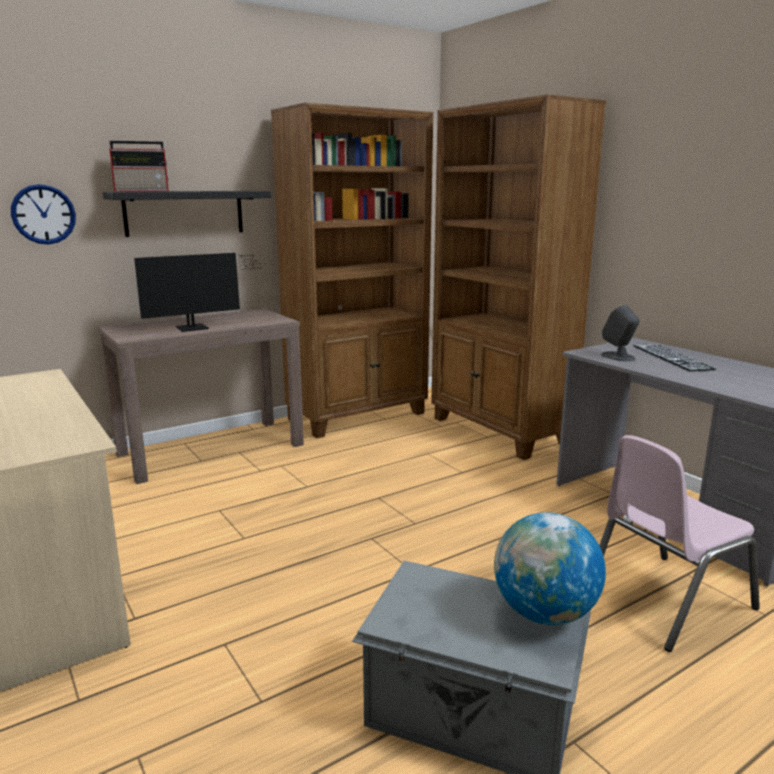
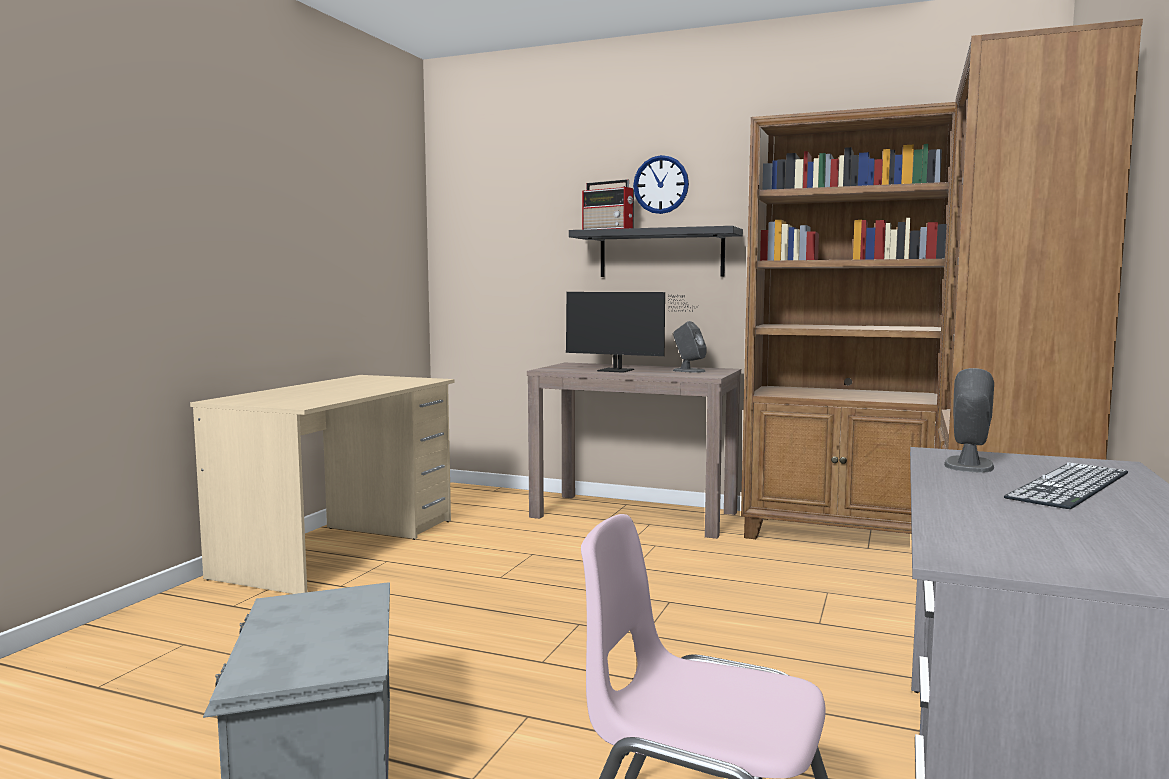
camera: 55 degrees right, 10 degrees down
(43, 214) = (536, 254): wall clock -> wall clock (661, 184)
(244, 317) = (688, 371): none -> grey speaker
(544, 613) = (337, 657): globe -> none

